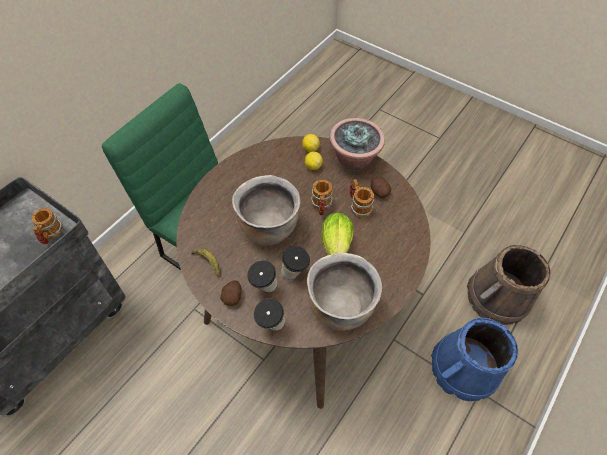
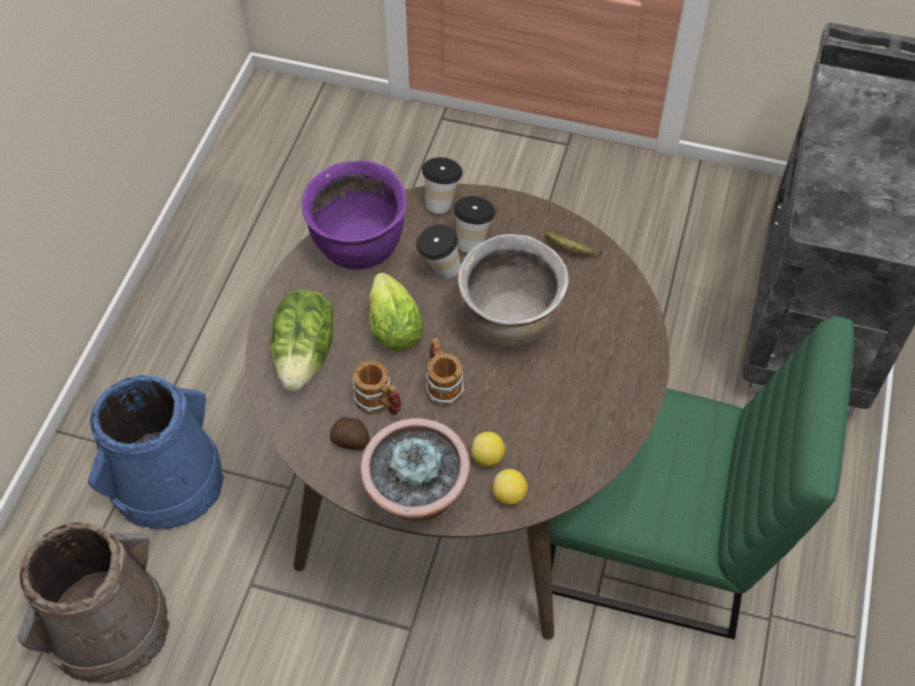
camera: 160 degrees right, 0 degrees up
(51, 234) = (828, 235): mug -> none
(233, 296) = (510, 219): potato -> none
(340, 307) = (359, 247): brown cooking pot -> purple cooking pot
(393, 245) = (306, 355): none -> lettuce

